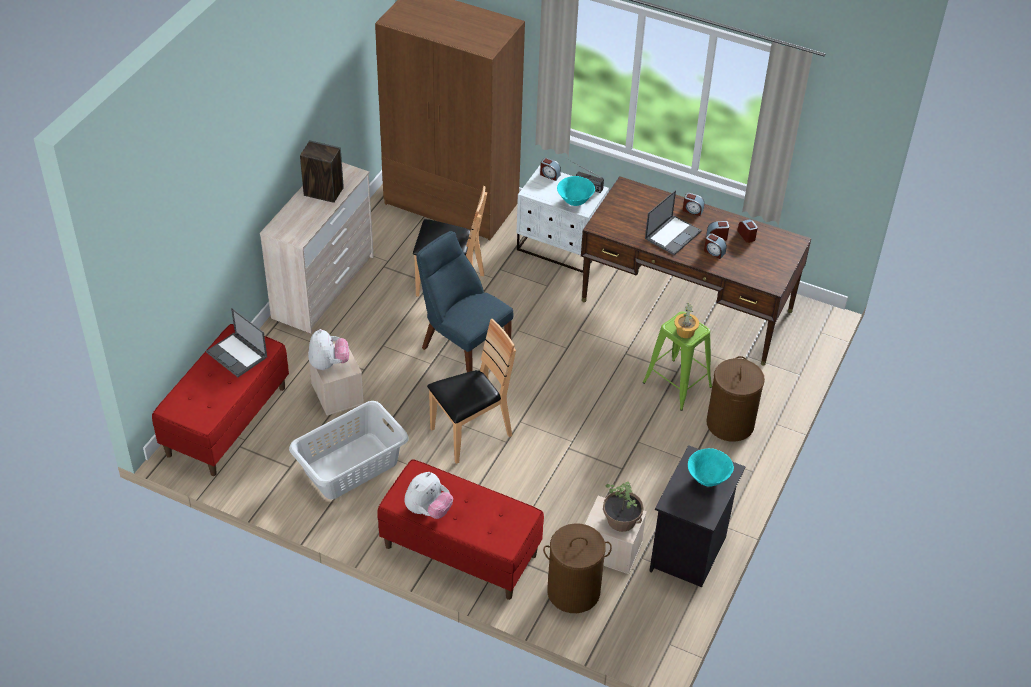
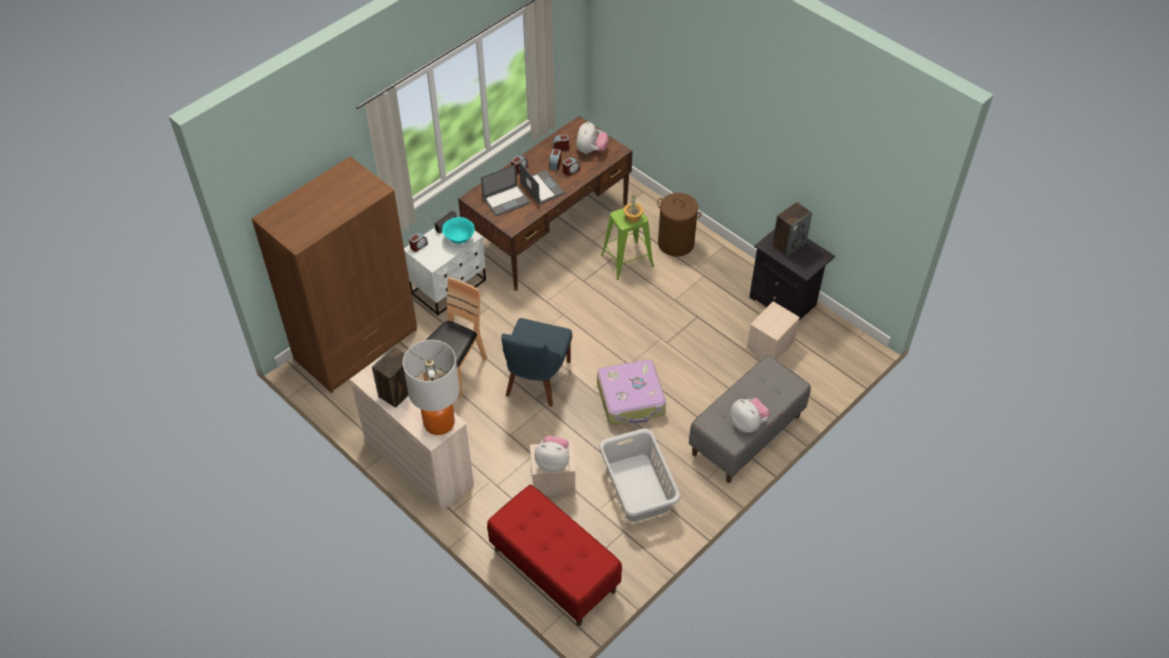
camera: 70 degrees left, 5 degrees up
(237, 355) = (531, 521): laptop -> laptop (506, 200)
(296, 229) = (439, 422): none -> table lamp
(460, 551) = (746, 435): red bench -> grey bench
(462, 348) = (536, 381): blue chair -> blue chair turned 45 degrees counterclockwise
(471, 434) = (631, 399): brown chair -> suitcase
(573, 592) = (802, 377): brown laundry basket -> none
(621, 520) = (777, 317): potted plant -> none
(708, 479) = (788, 244): turquoise bowl -> speaker
(758, 261) = (591, 150): none -> plush toy

